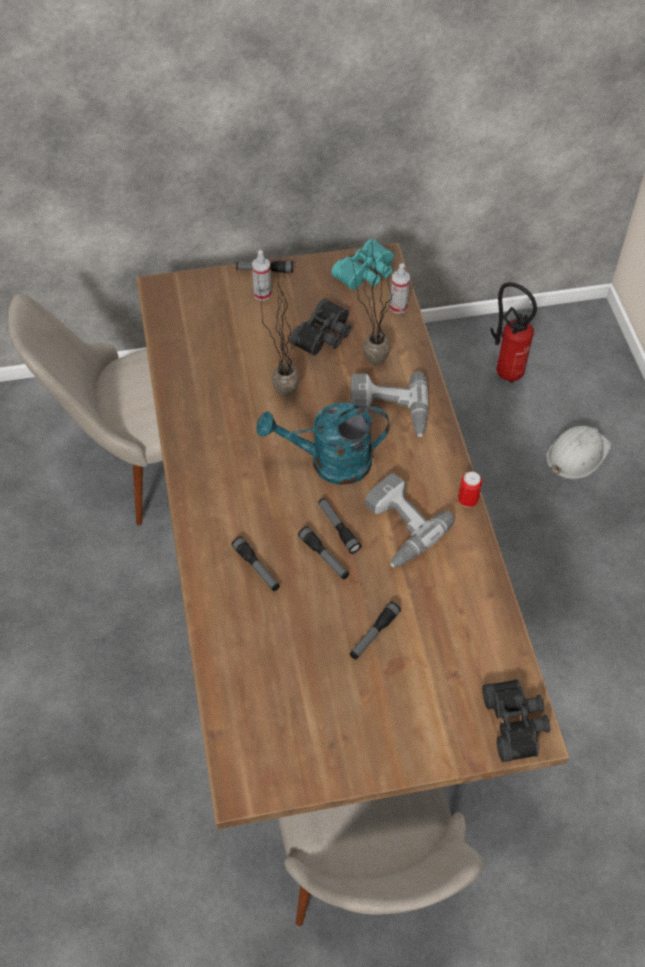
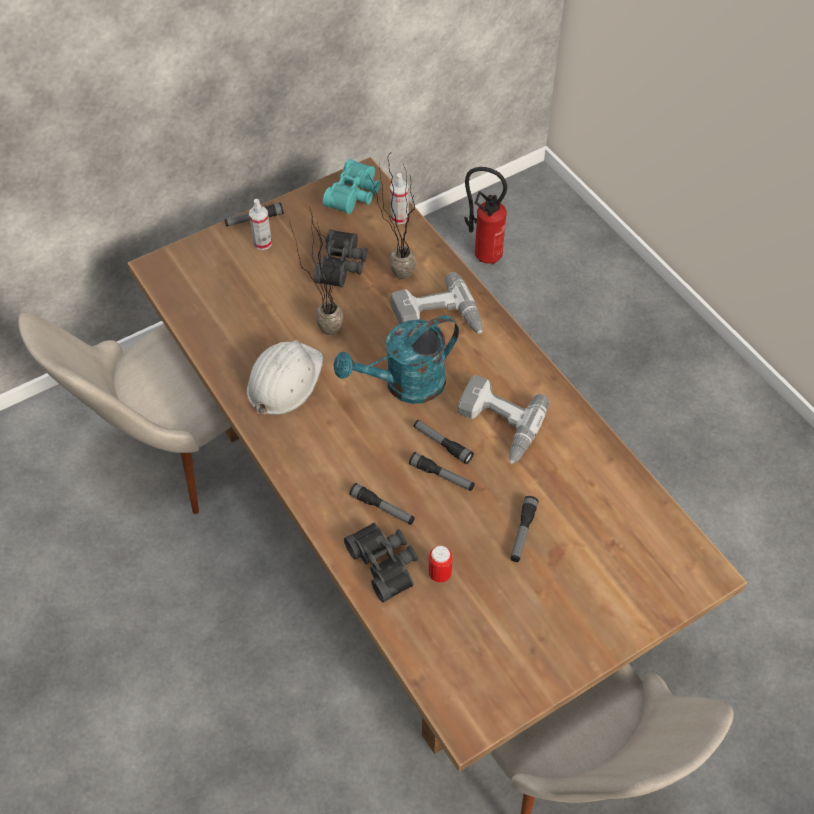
camera: 20 degrees left, 0 degrees up
(467, 500) = (549, 379): can -> can (439, 574)
(516, 723) = (688, 568): black binoculars -> black binoculars (386, 563)
(576, 455) = (580, 313): white hard hat -> white hard hat (284, 380)

